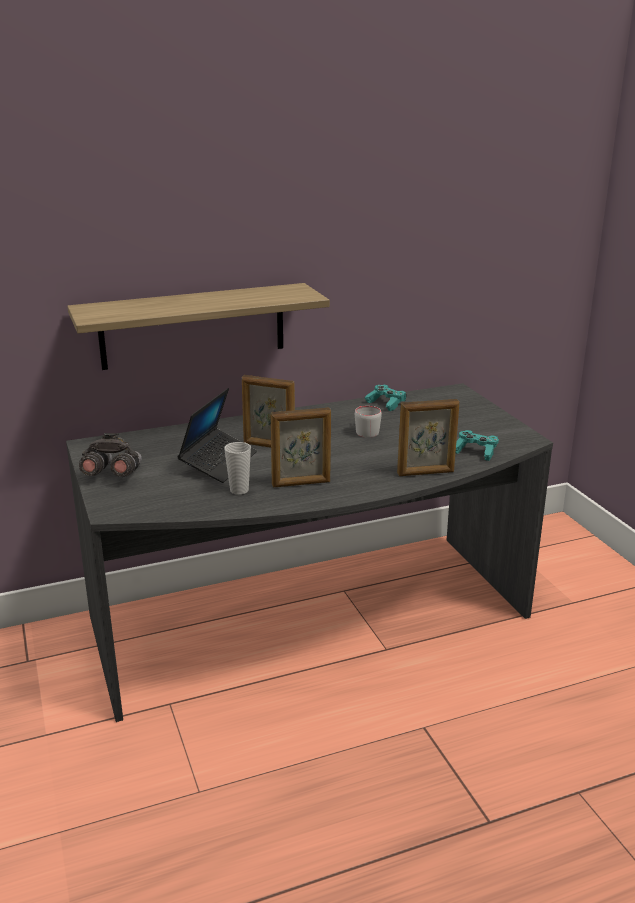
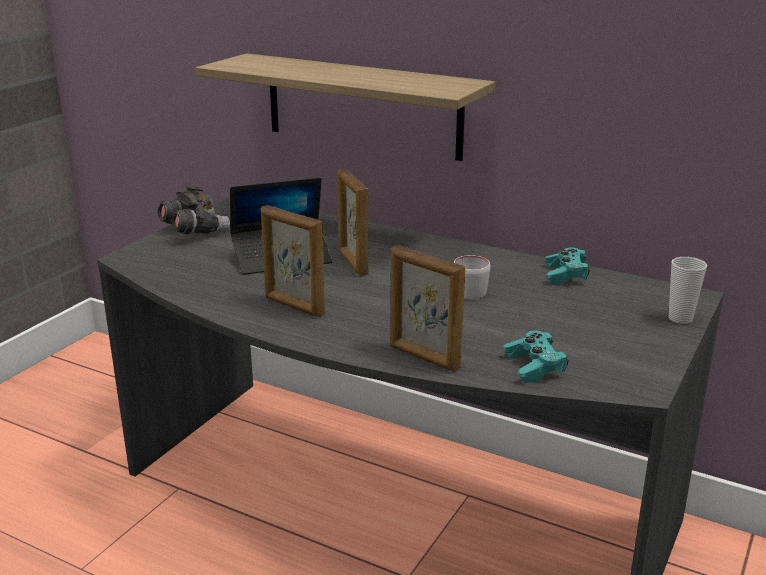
camera: 50 degrees right, 0 degrees up
(239, 490) = (237, 286): cup -> cup (680, 318)

